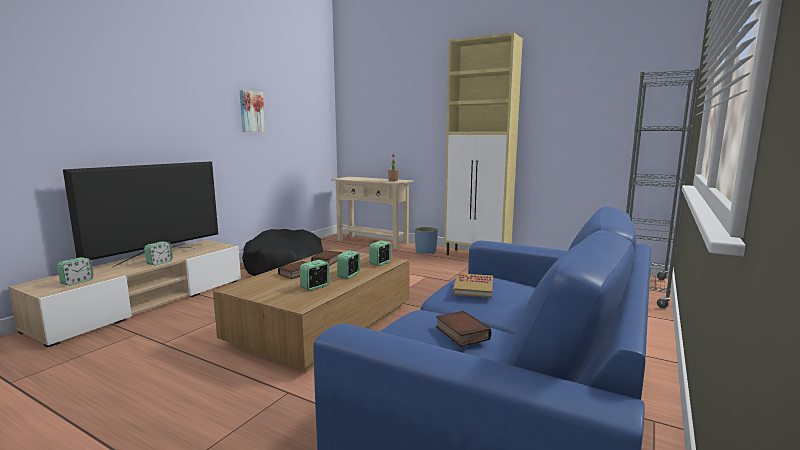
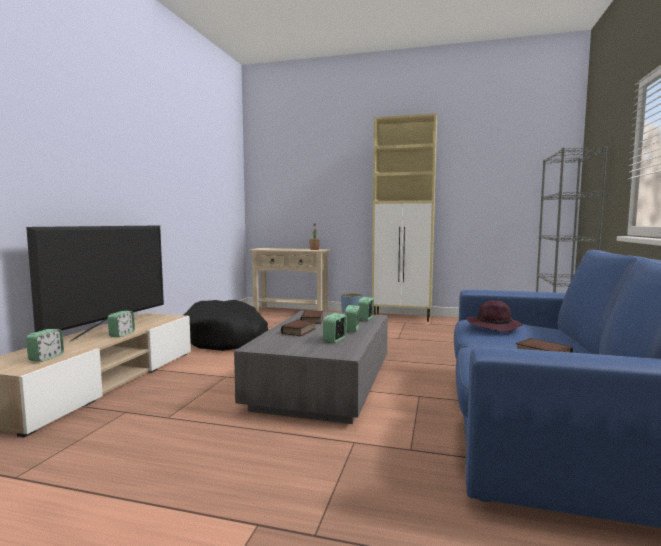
camera: 15 degrees left, 5 degrees down
(251, 111) = (181, 177): picture -> none
(323, 325) = (323, 383): brown coffee table -> grey coffee table
(473, 287) = (494, 326): book -> purple hat

